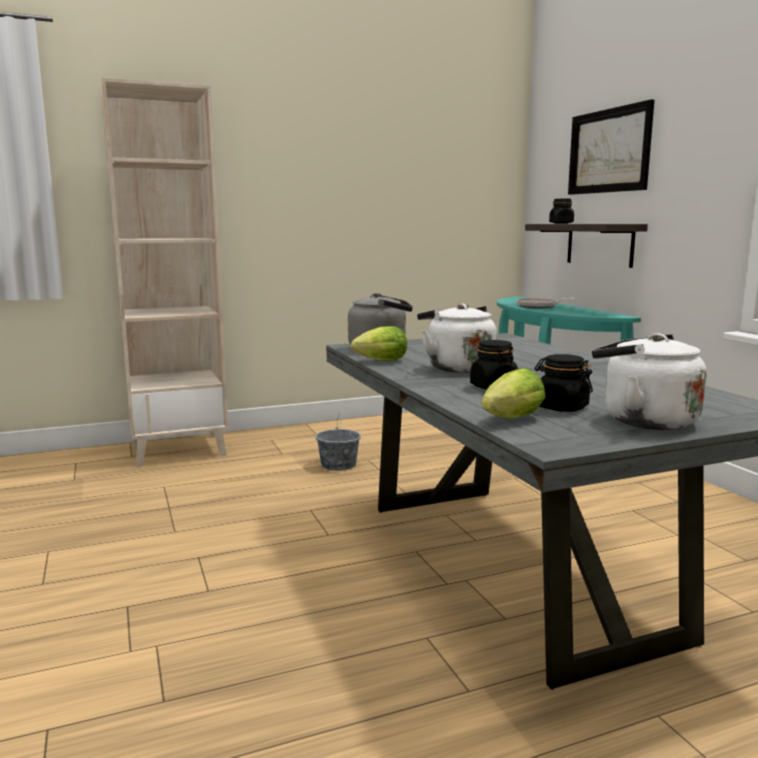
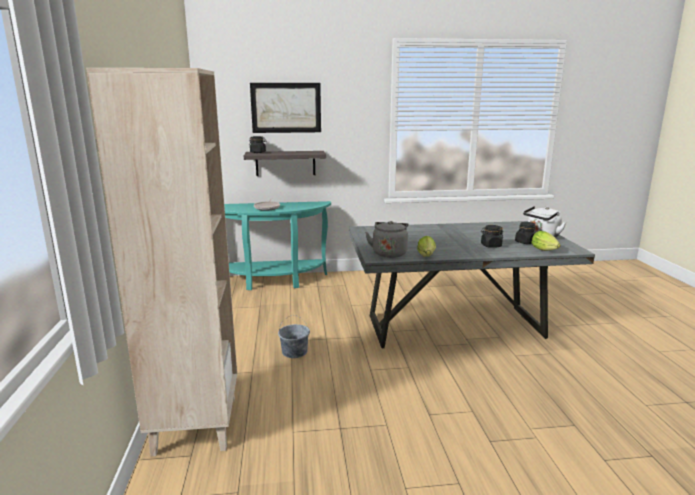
camera: 75 degrees left, 5 degrees up
(457, 368) = (447, 246): white kettle -> none

